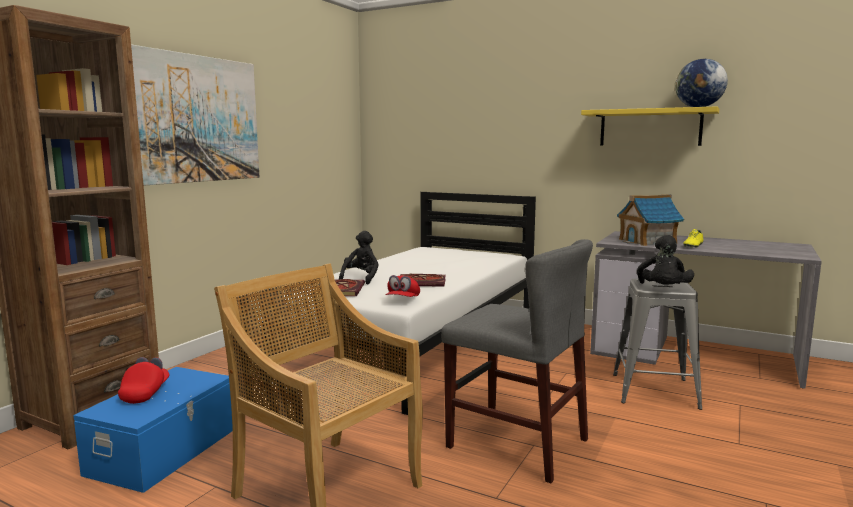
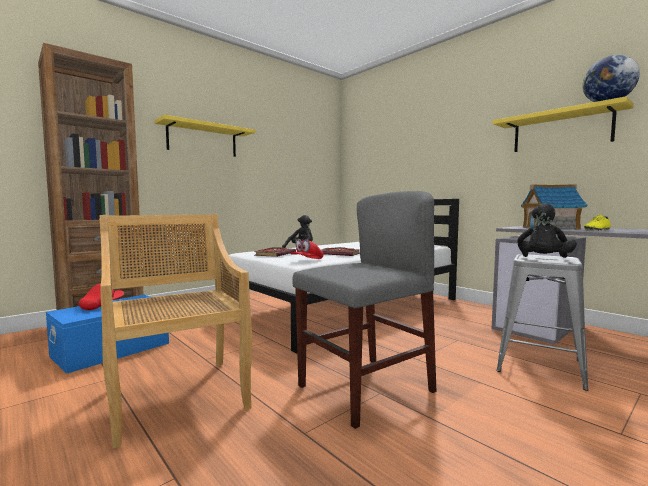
camera: 20 degrees right, 5 degrees down
(192, 119) = (202, 140): picture -> yellow shelf
(517, 443) = (365, 388): grey chair -> grey chair turned 90 degrees counterclockwise

